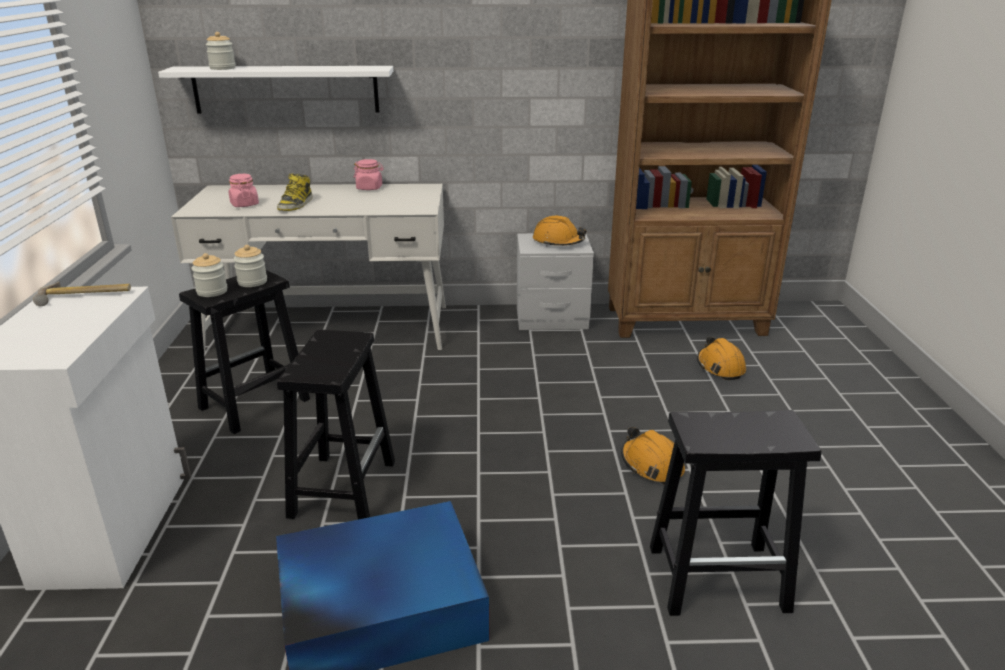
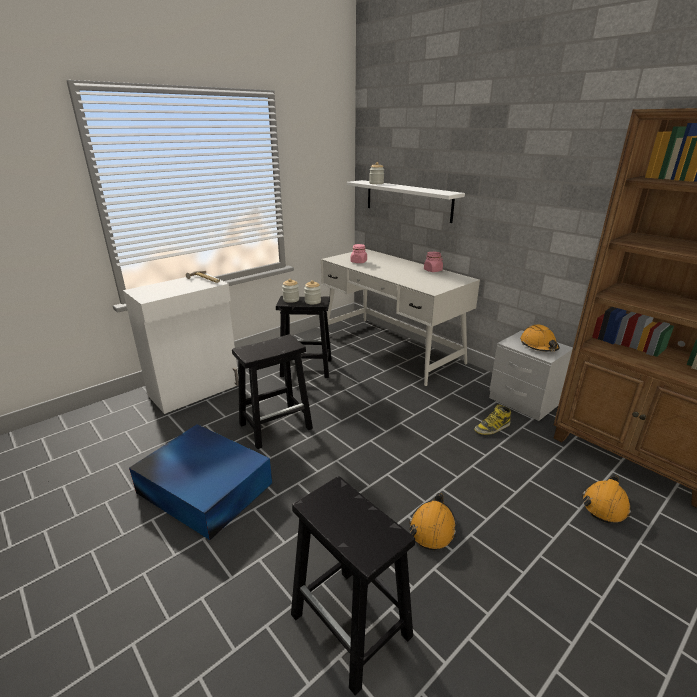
camera: 50 degrees right, 0 degrees up
(296, 205) = (379, 268): boot -> boot (492, 428)

